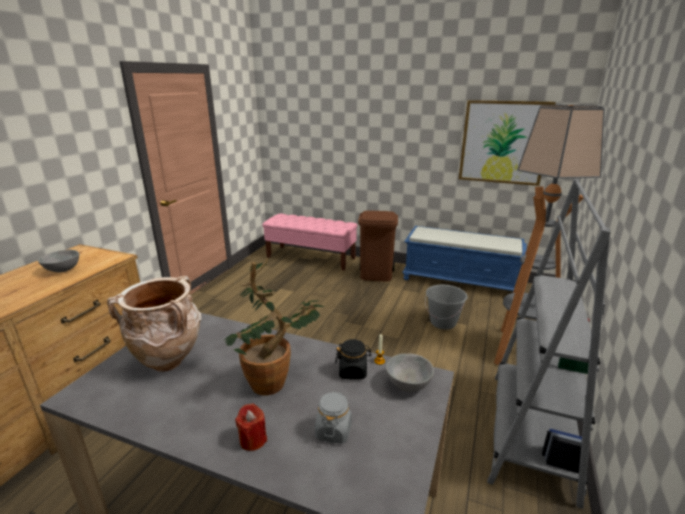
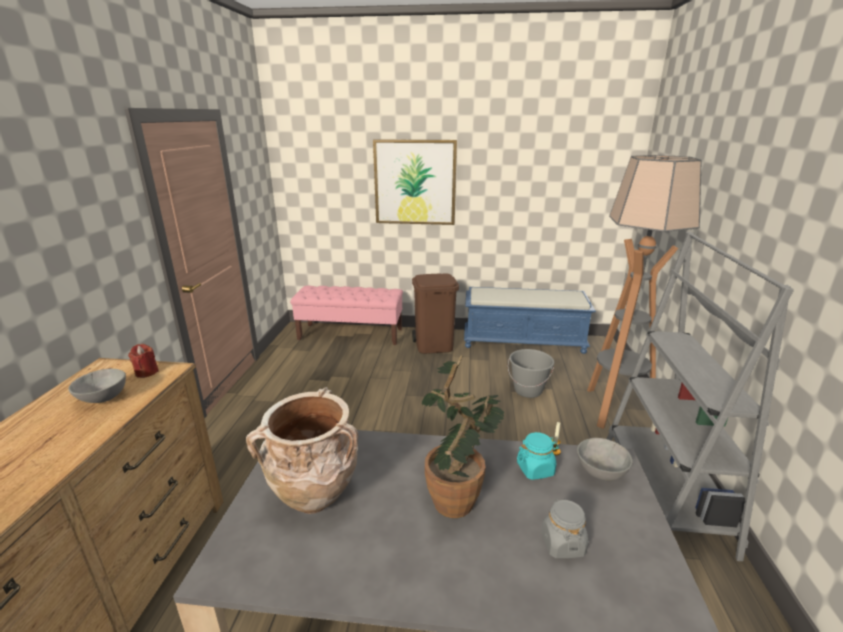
camera: 15 degrees left, 0 degrees up
(253, 440) = (483, 576): red candle -> red candle (146, 372)
(353, 372) = (535, 469): black jar -> turquoise jar
(503, 142) = (560, 192): picture -> picture (415, 182)

